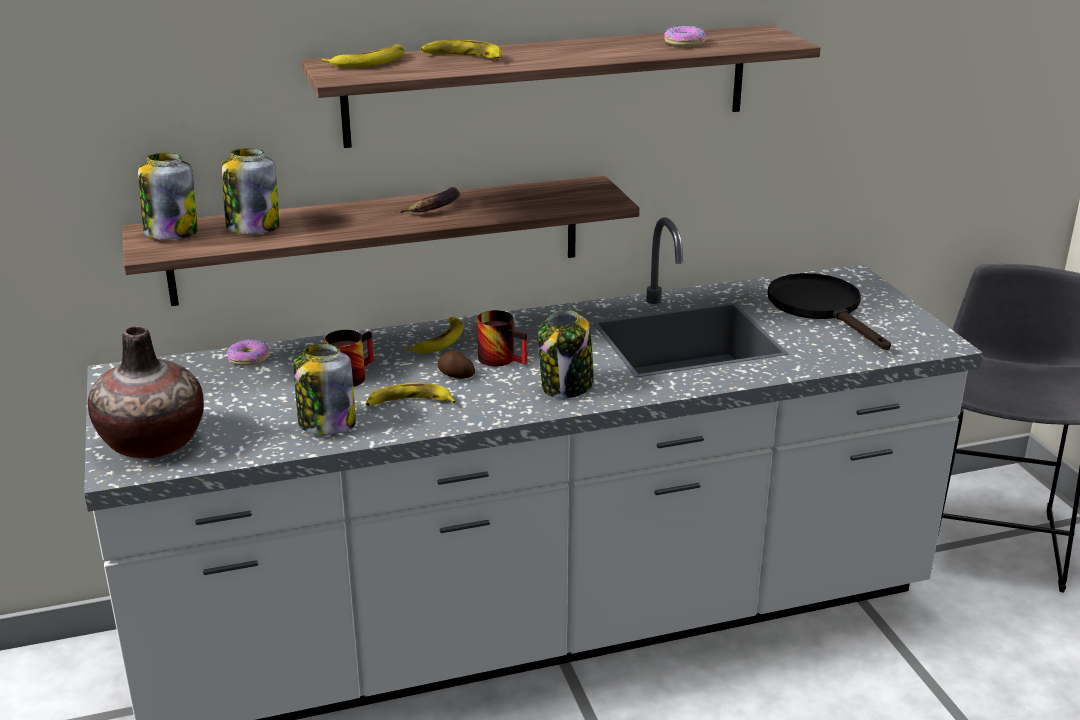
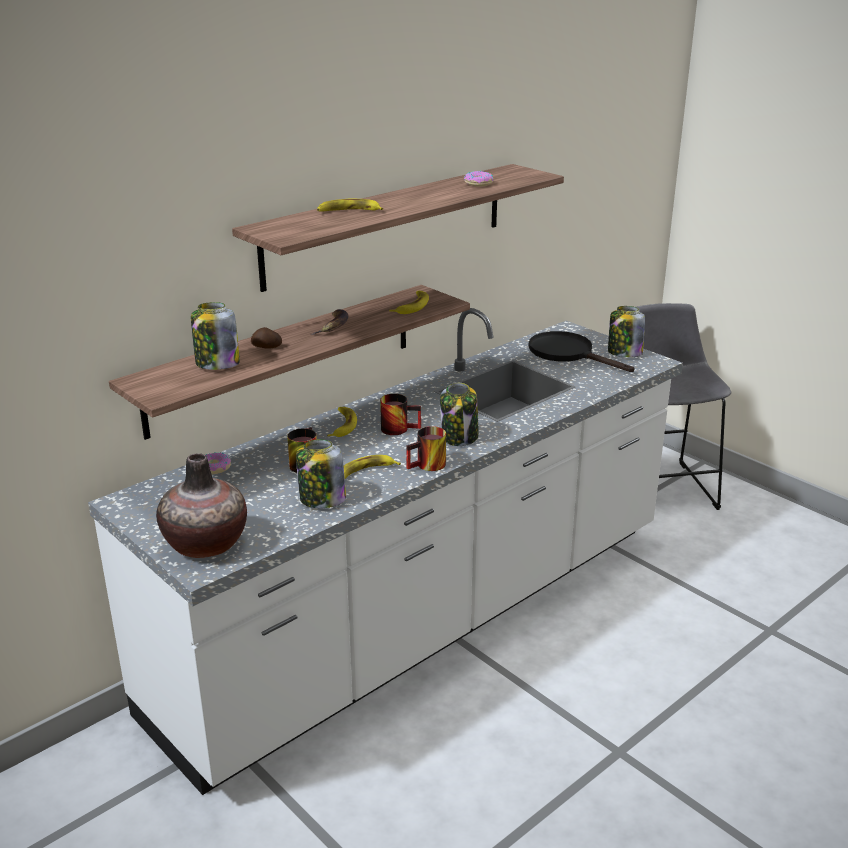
camera: 25 degrees left, 0 degrees up
(171, 232) = (157, 379): jar -> jar (624, 353)
(369, 62) = (288, 224): banana -> banana (412, 306)
(455, 375) = (378, 446): potato -> potato (266, 347)
(491, 414) = (428, 466): none -> mug

